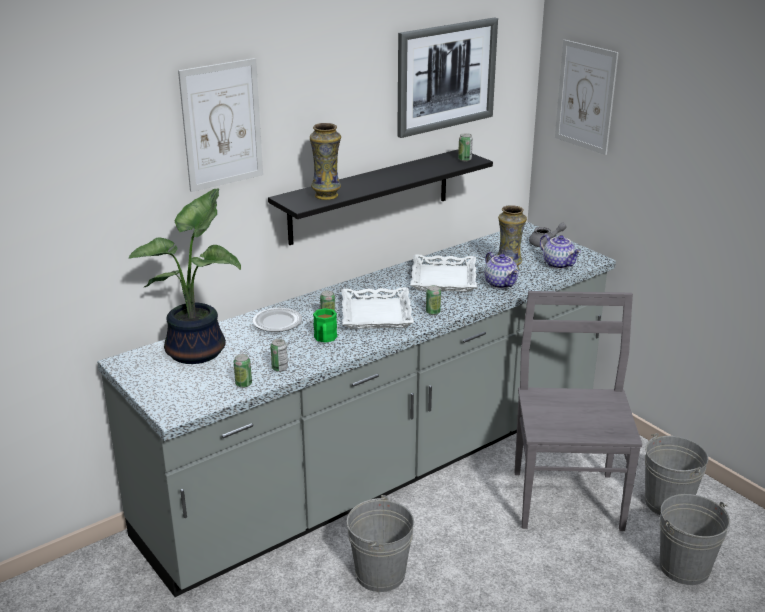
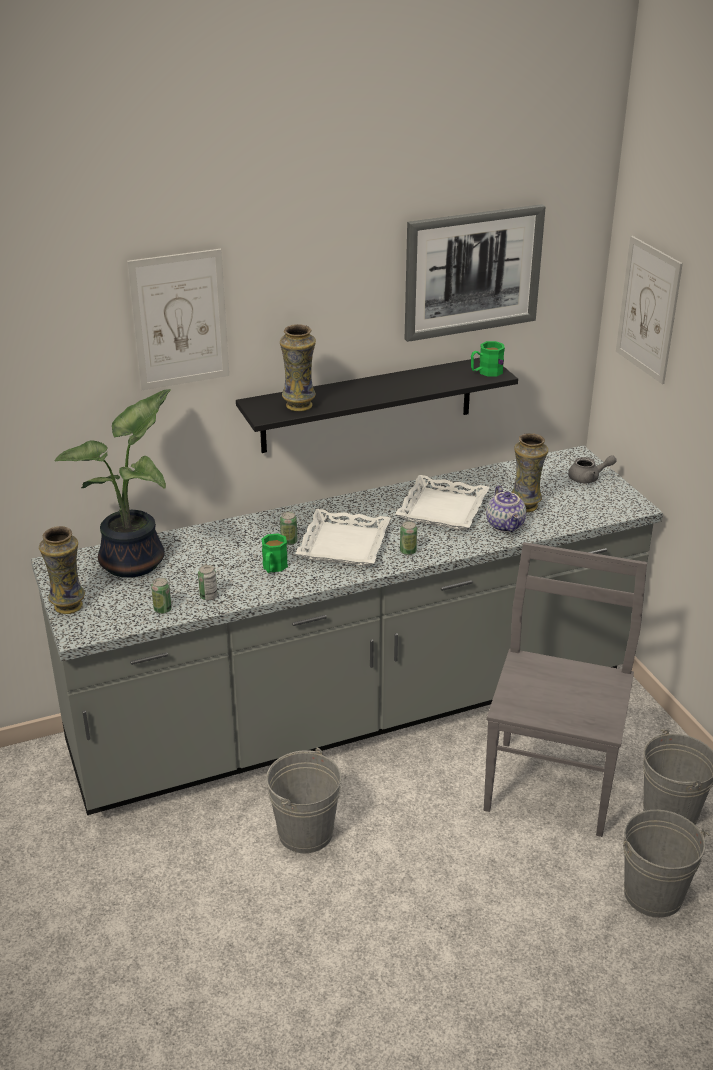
camera: 15 degrees right, 5 degrees up
(153, 394) = (68, 606): none -> vase
(278, 323) = (233, 540): plate -> none
(464, 159) = (486, 372): can -> green mug
(559, 264) = (589, 508): teapot -> none

